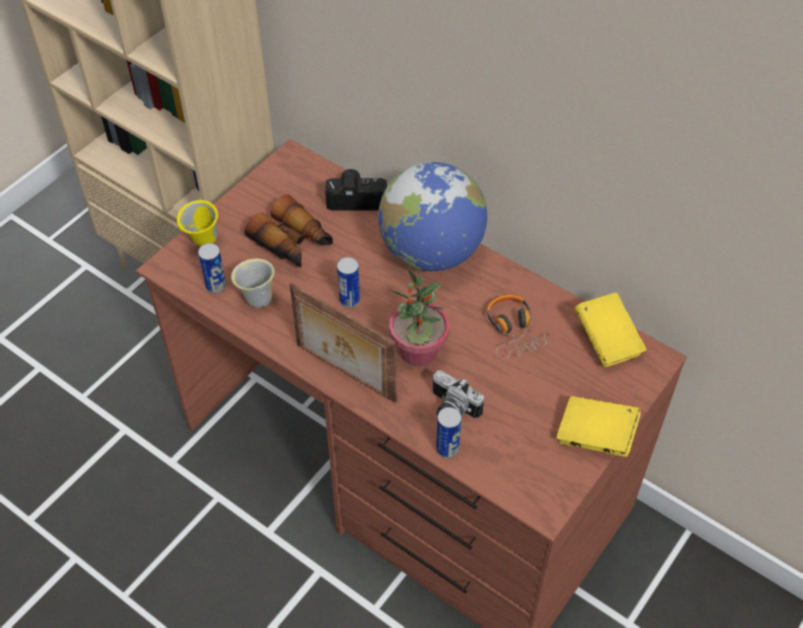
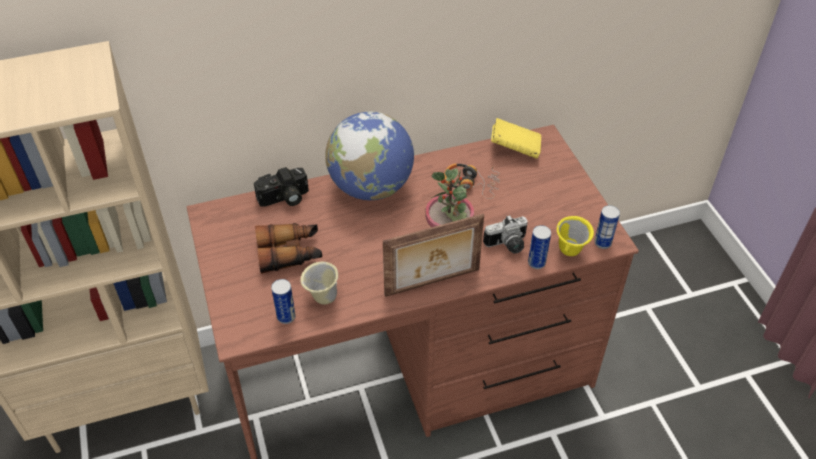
camera: 55 degrees left, 5 degrees down
(202, 242) = (235, 304): yellow mug -> yellow mug (570, 253)
(349, 300) = (372, 249): can -> can (602, 243)
(357, 198) = (284, 199): camera -> camera turned 150 degrees counterclockwise
(595, 436) = (579, 191): yellow book -> none

